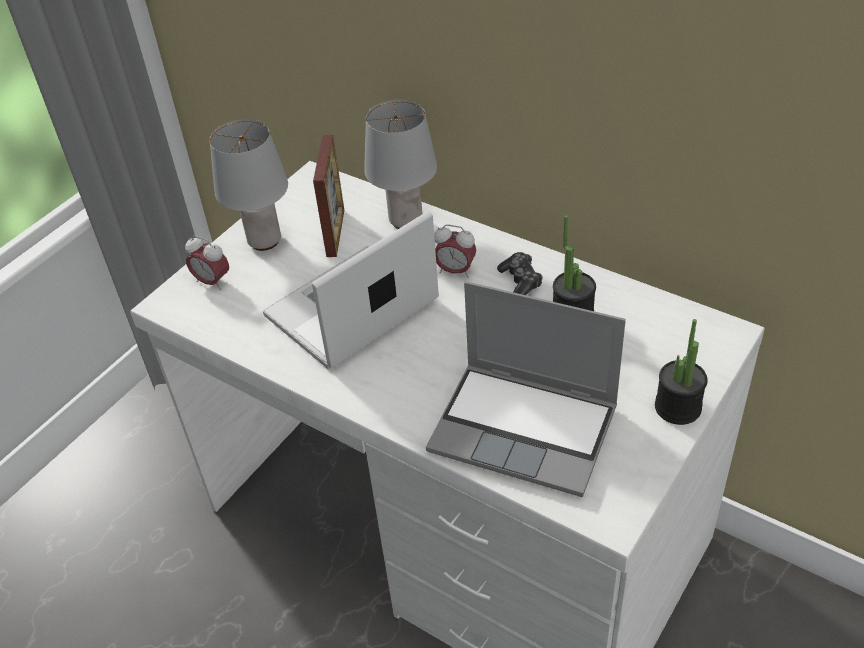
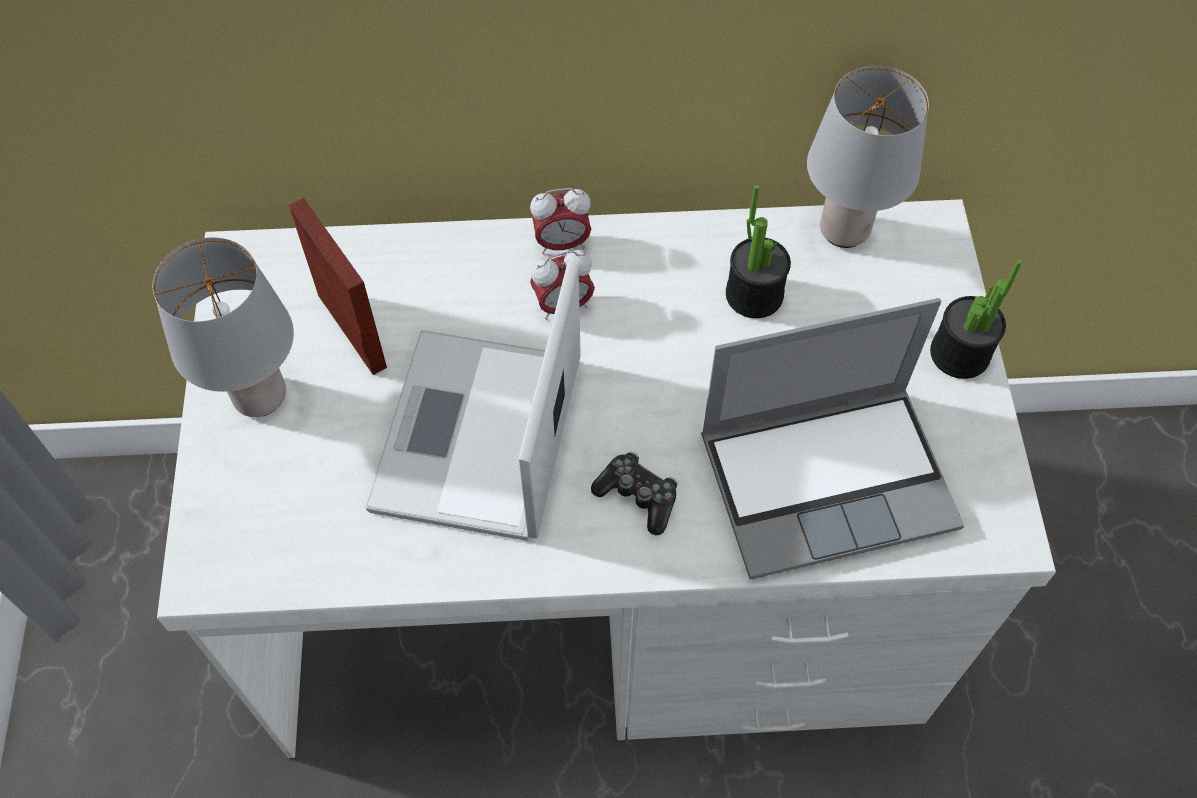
camera: 40 degrees left, 15 degrees up
(212, 282) = (242, 502): alarm clock -> alarm clock (562, 244)
(407, 221) = (435, 263): grey table lamp -> grey table lamp (845, 230)
(520, 281) = (655, 279): game controller -> game controller (638, 496)

